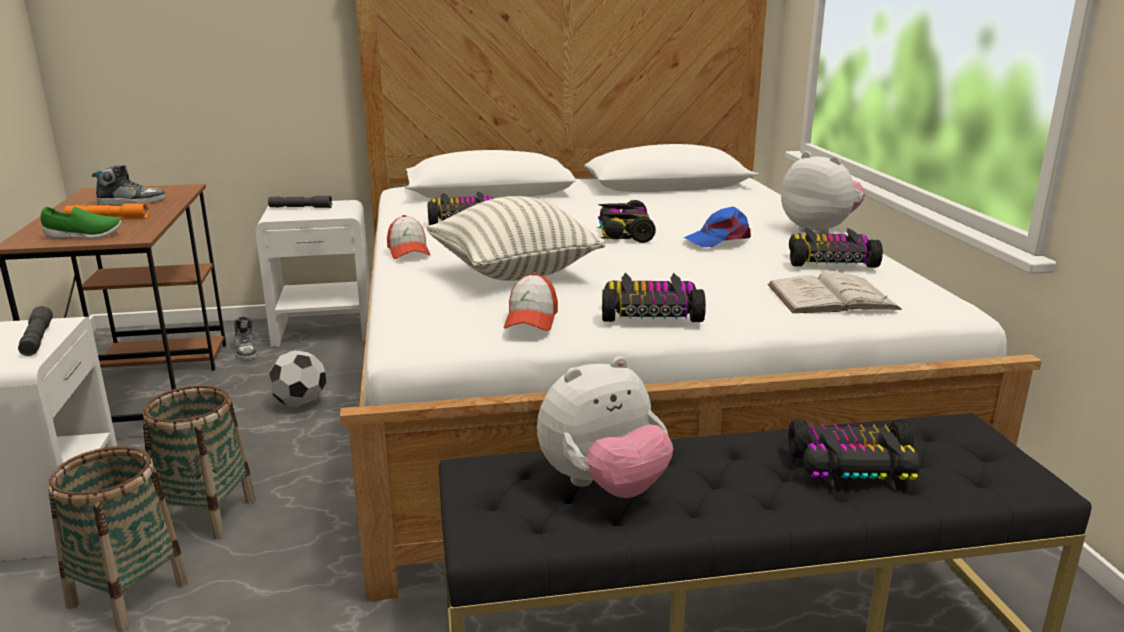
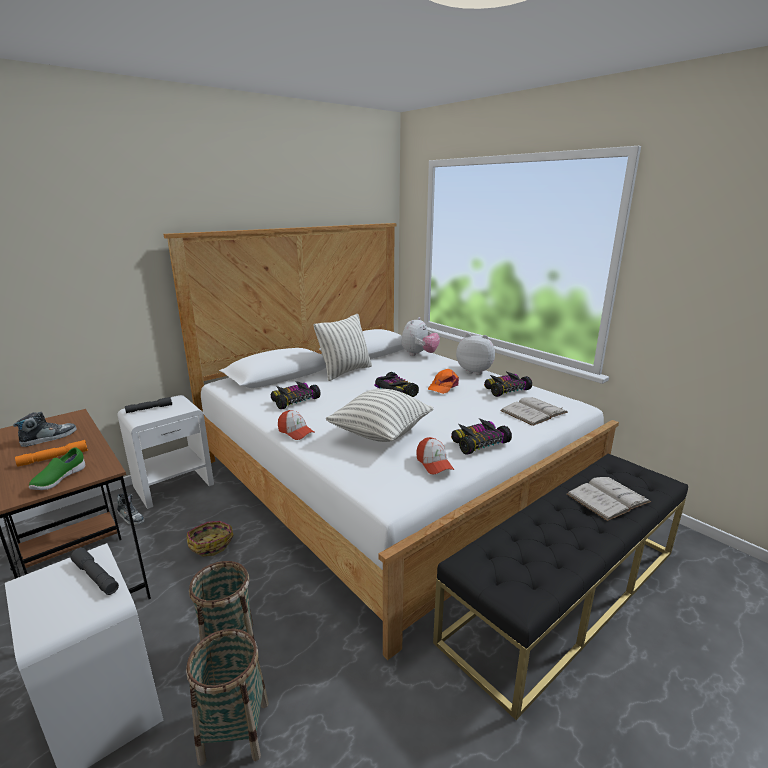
camera: 30 degrees left, 0 degrees up
(84, 236) = (59, 480): green shoe -> green shoe turned 150 degrees clockwise
(300, 403) = (211, 544): football -> basket
(593, 200) = (345, 371): none -> pillow
(603, 486) = (532, 548): plush toy -> plush toy (419, 354)
(719, 239) = (443, 386): blue cap -> orange cap
(853, 467) = (608, 498): toy car -> white book

